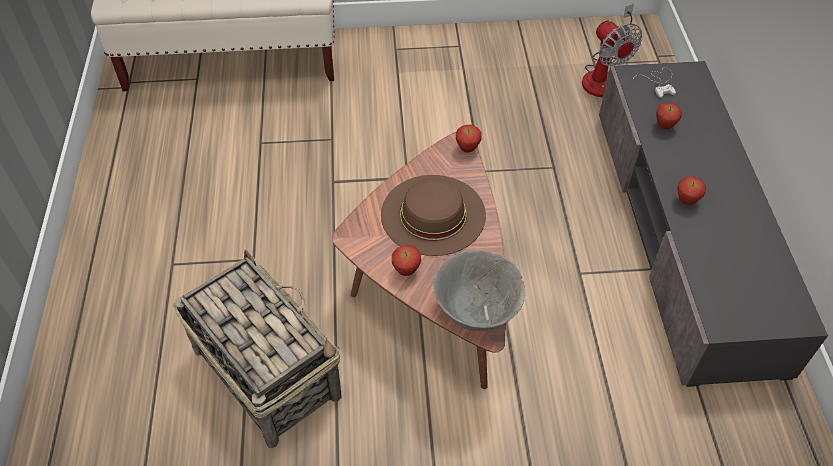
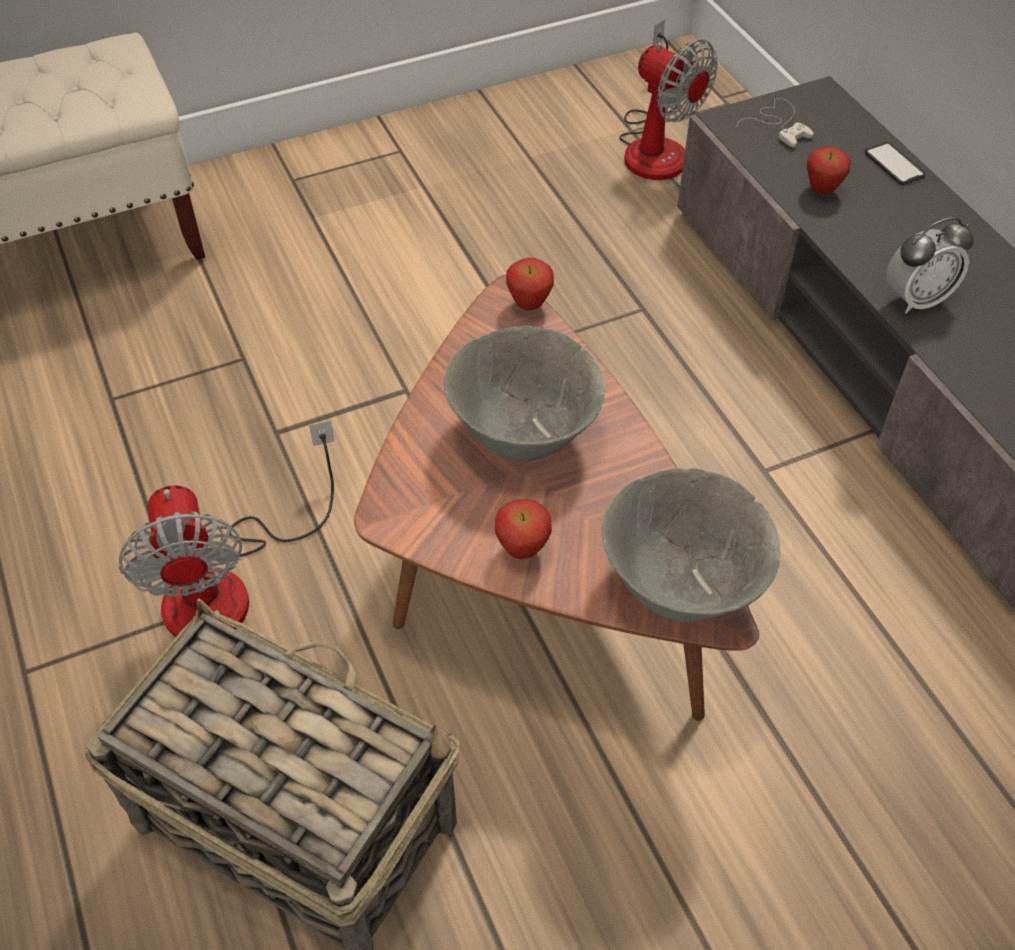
camera: 20 degrees left, 0 degrees up
(281, 250) = (229, 583): none -> fan
(433, 214) = (522, 433): brown hat -> grey bowl
(686, 201) = (916, 299): apple -> alarm clock
(715, 122) = (894, 164): none -> phone

